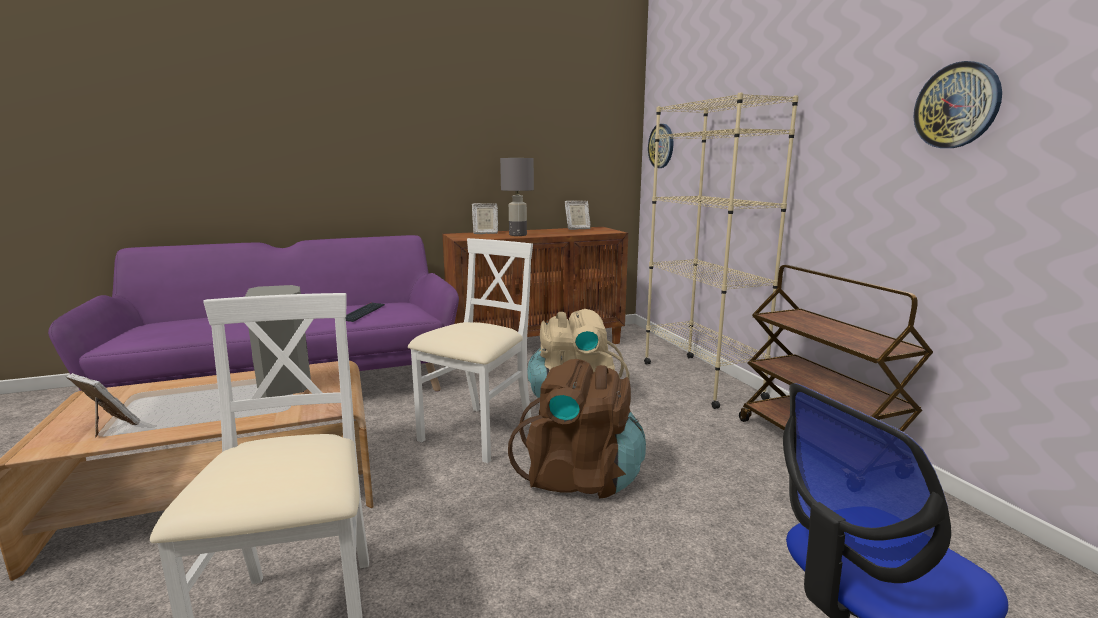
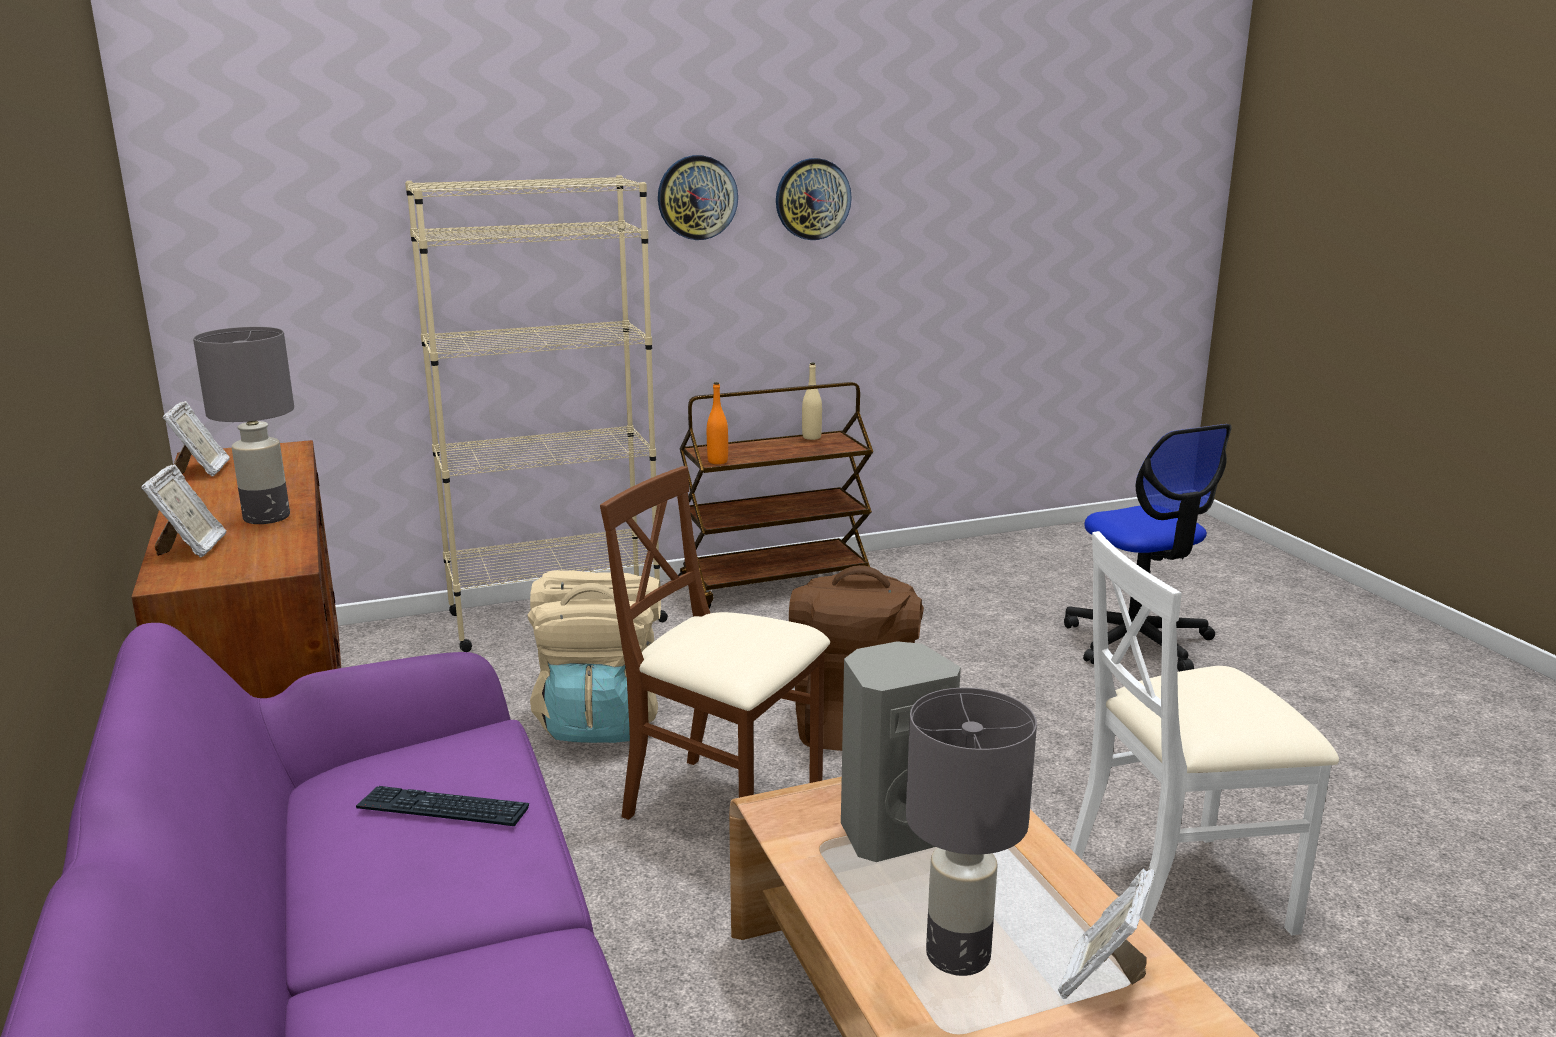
camera: 90 degrees left, 5 degrees up
(177, 397) = (956, 954): none -> grey table lamp
(477, 433) = (724, 808): white chair -> brown chair
(661, 146) = (236, 249): wall clock -> wall clock (697, 197)
(772, 316) = (717, 461): none -> orange bottle
(885, 339) = (811, 437): none -> beige bottle

